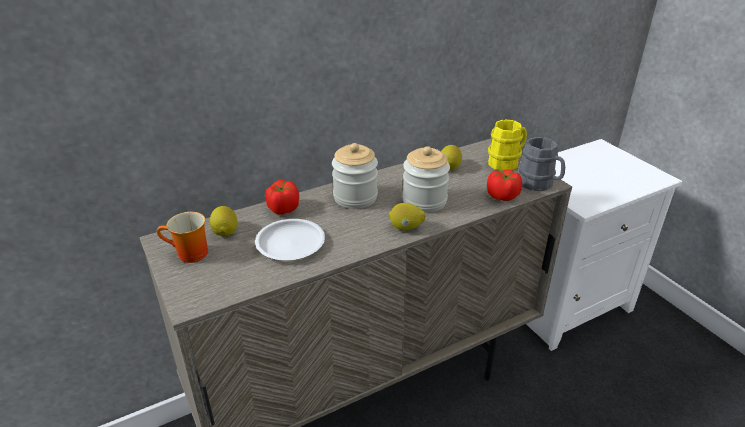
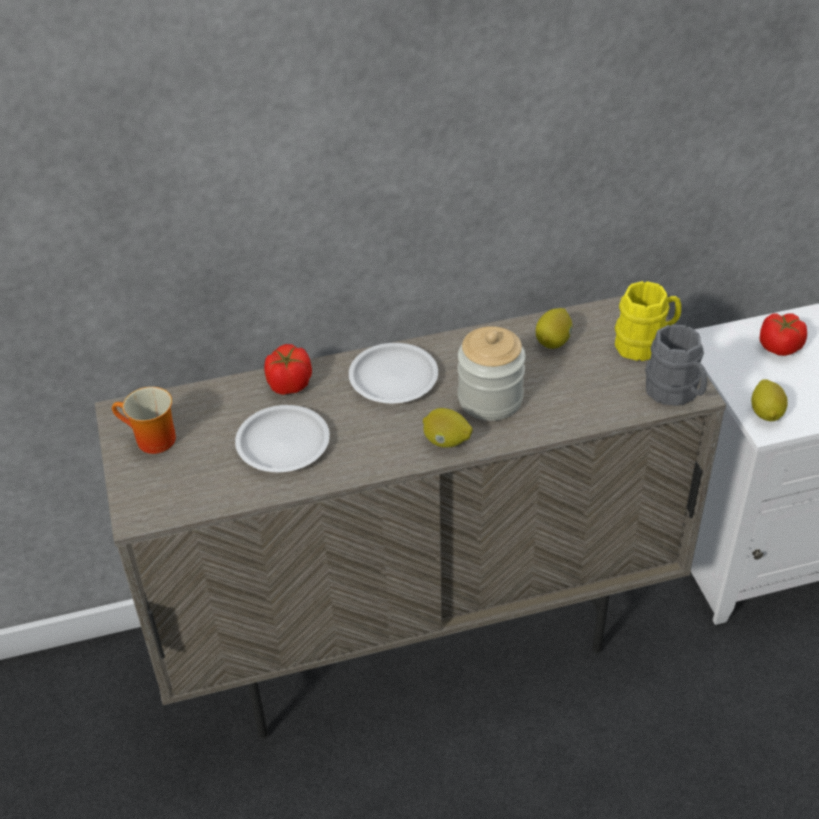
camera: 15 degrees right, 10 degrees up
(225, 231) = (204, 411): lemon -> lemon (766, 413)
(355, 197) = (394, 378): jar -> white plate
(502, 196) = (609, 407): tomato -> tomato (780, 347)

